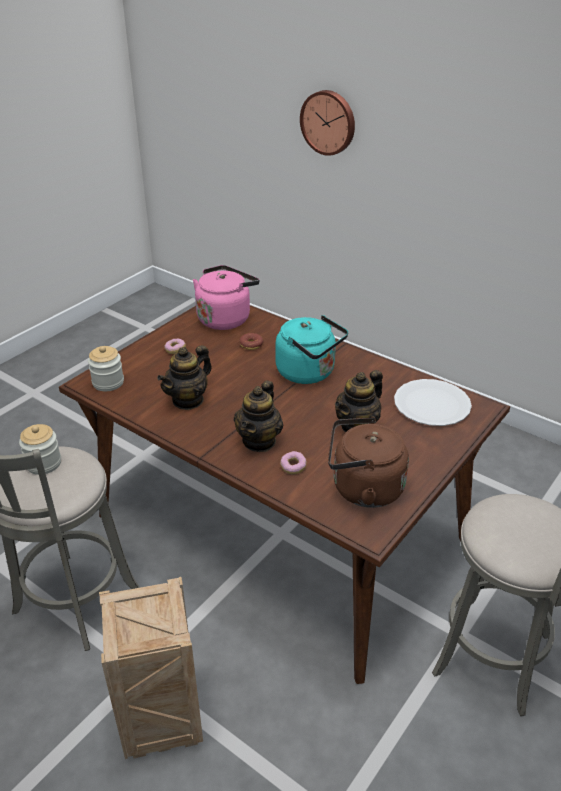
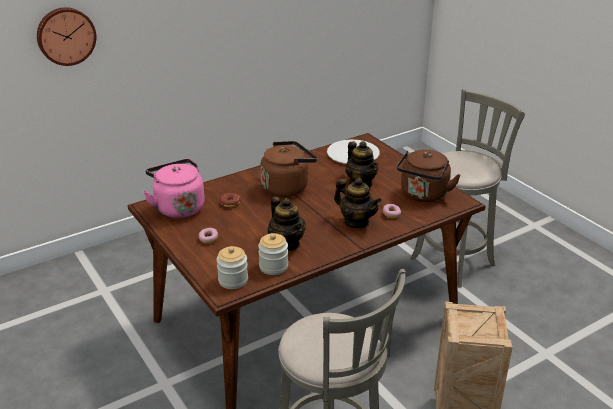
camera: 70 degrees left, 5 degrees down
(44, 463) = (311, 339): jar -> jar (273, 267)
(309, 373) = (287, 187): turquoise kettle -> brown kettle

